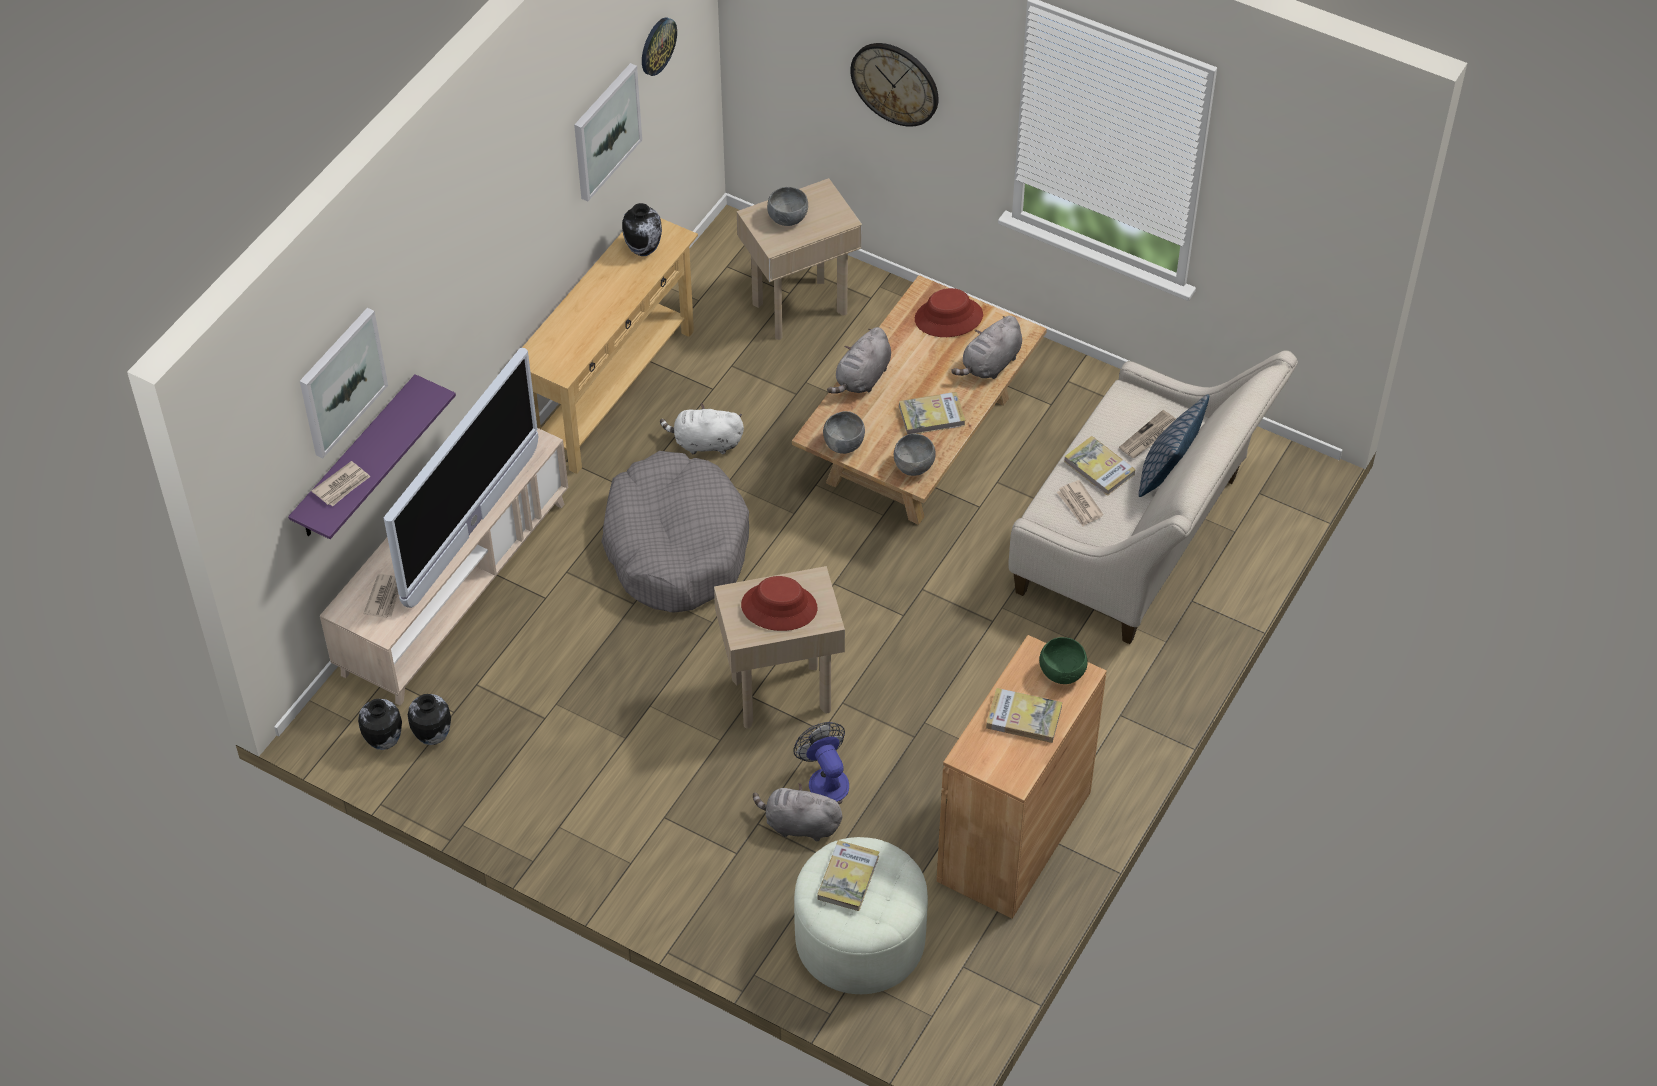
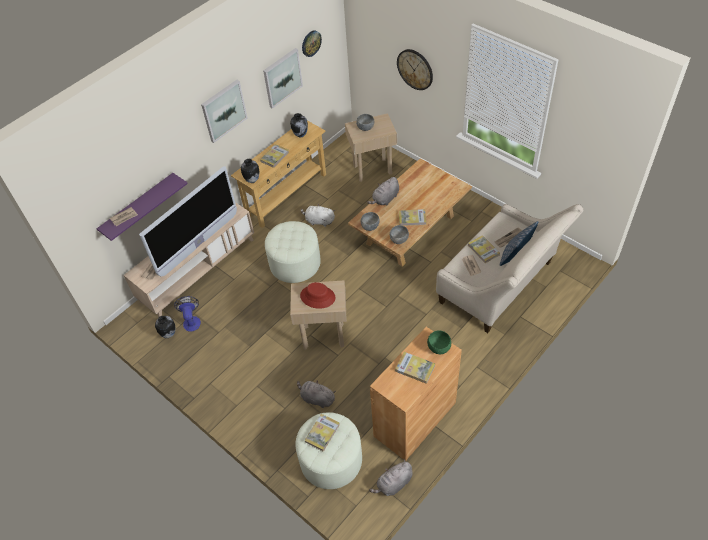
camera: 15 degrees right, 0 degrees up
(341, 381) = (123, 169): picture -> picture (224, 110)
(383, 742) = (148, 333): vase -> vase (252, 180)
(598, 308) = (274, 157): none -> book
(676, 546) = (295, 263): grey dog bed -> white ottoman
(825, 779) = (334, 378): fan -> fan (191, 321)
(948, 318) = (429, 177): red hat -> none
(990, 364) = (443, 199): grey plush toy -> grey plush toy (393, 484)

